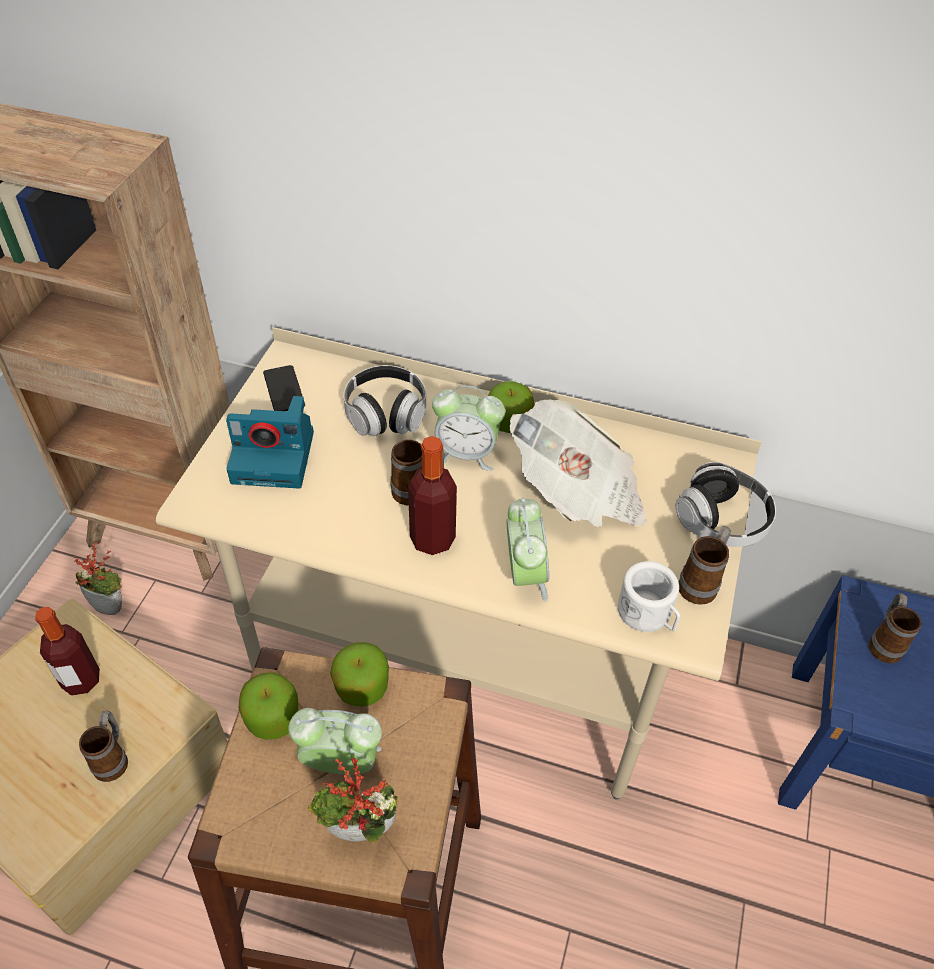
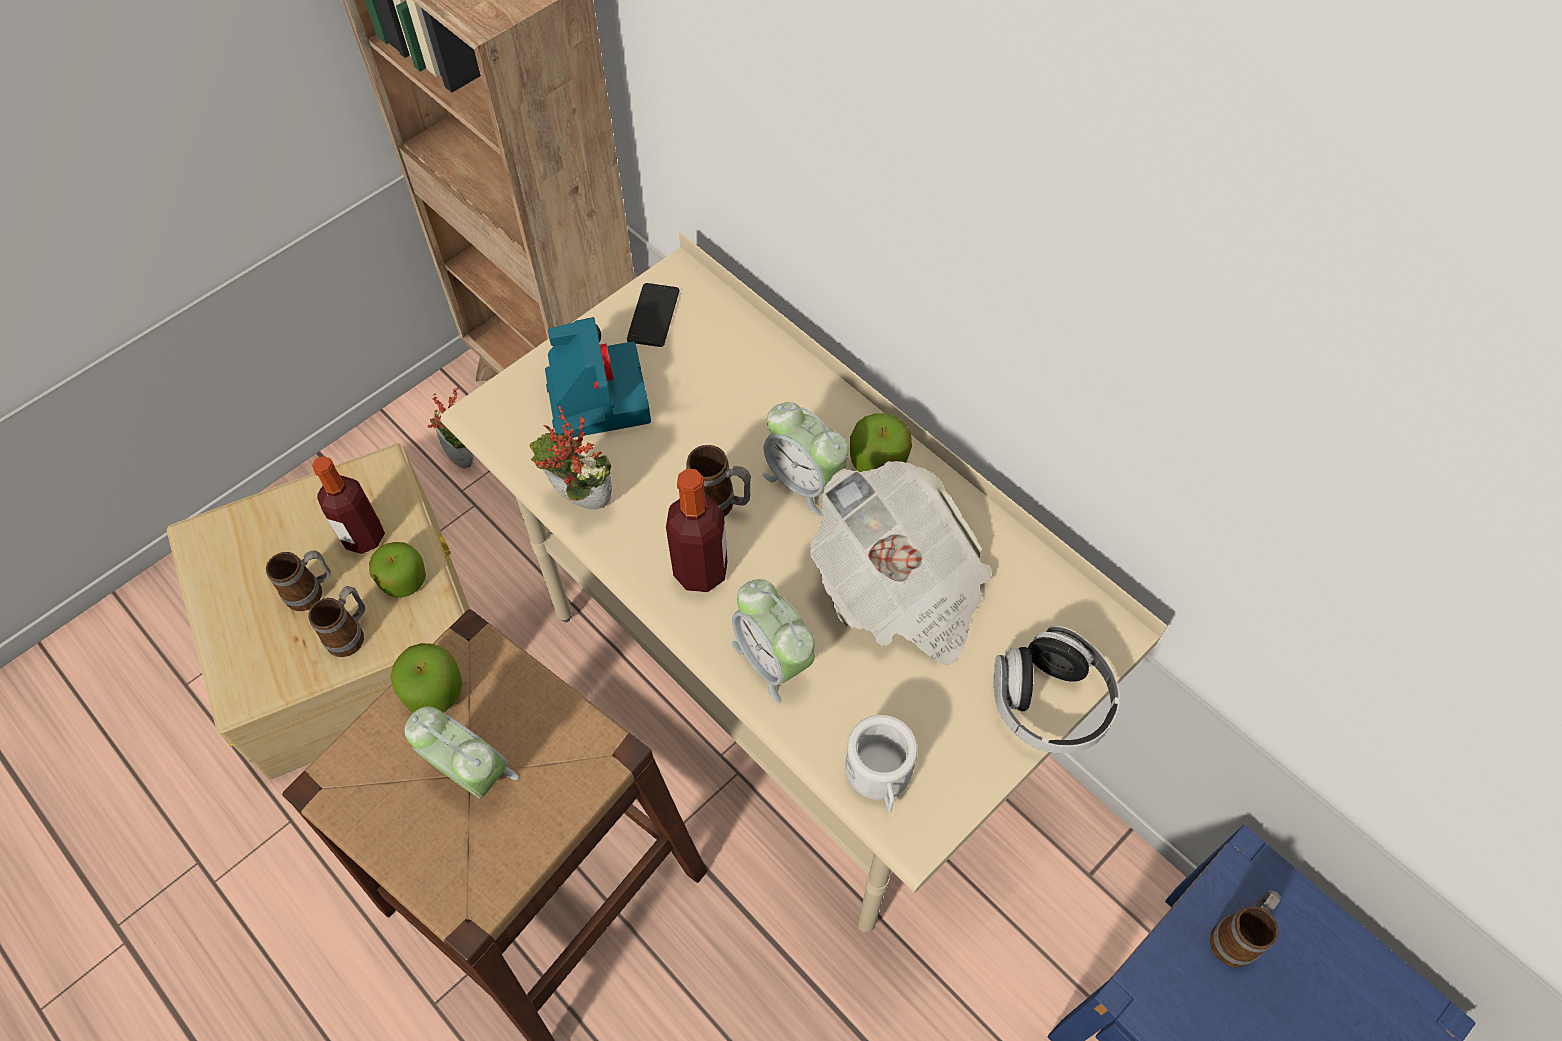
camera: 30 degrees right, 10 degrees up
(275, 456) = (596, 396): camera -> camera turned 135 degrees counterclockwise
(359, 837) = (441, 860): potted plant -> potted plant (579, 503)
(361, 687) = (537, 701): apple -> apple (403, 580)
(386, 414) = (745, 393): headphones -> none
(524, 574) = (773, 660): alarm clock -> alarm clock turned 120 degrees clockwise
(701, 583) = (969, 769): mug -> mug (312, 592)

